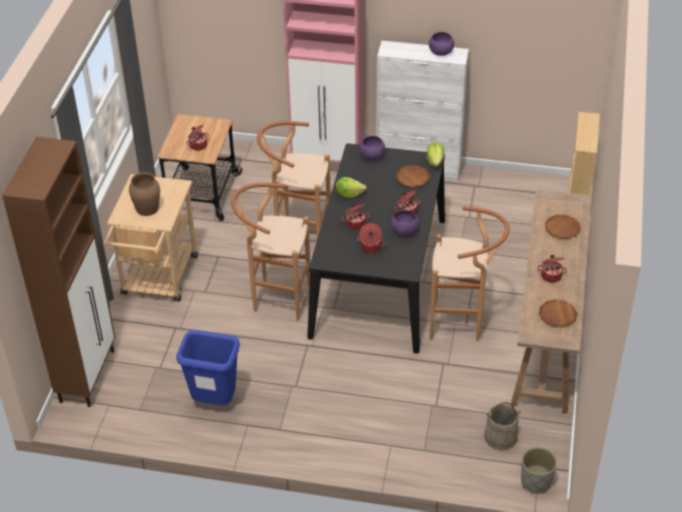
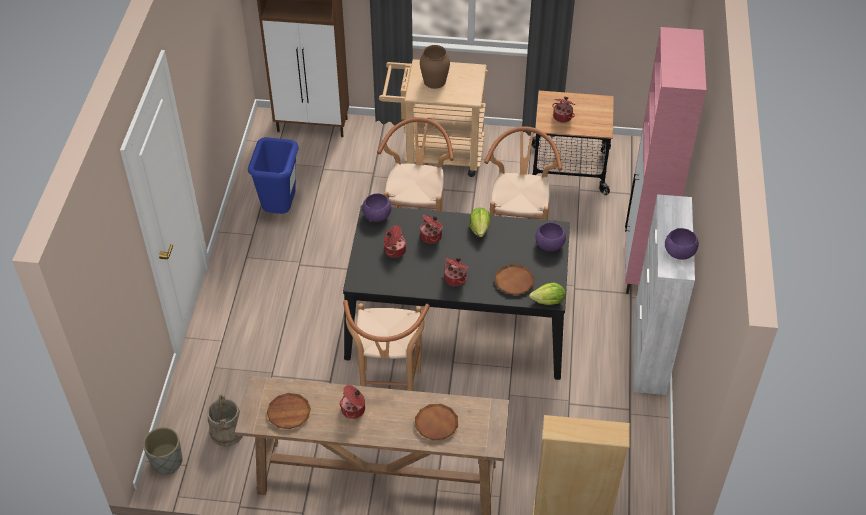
camera: 85 degrees right, 5 degrees up
(404, 231) = (422, 277): purple bowl -> purple bowl (376, 216)

